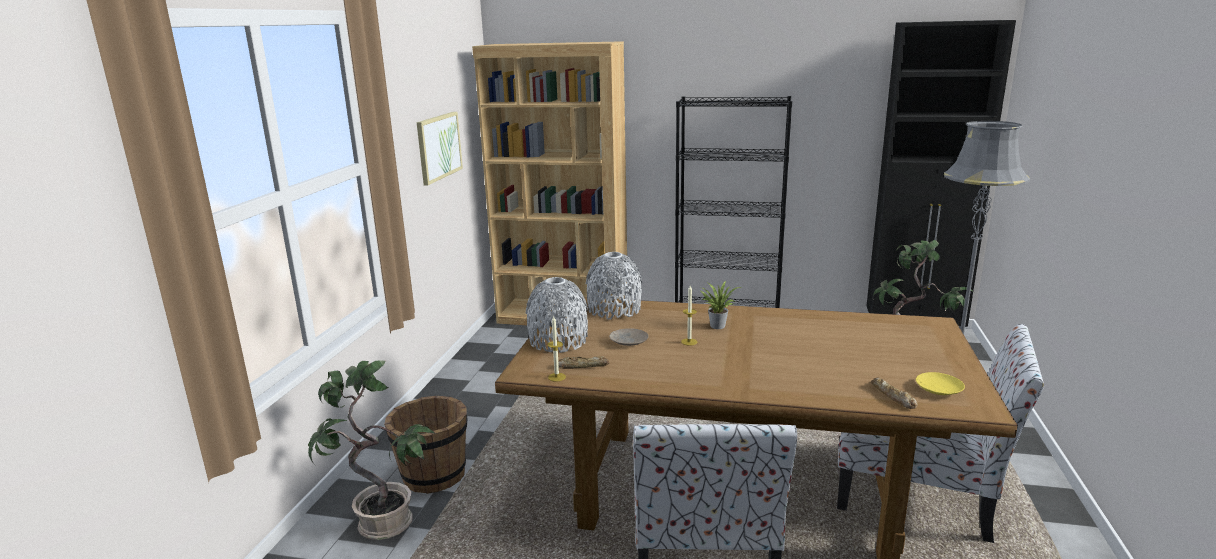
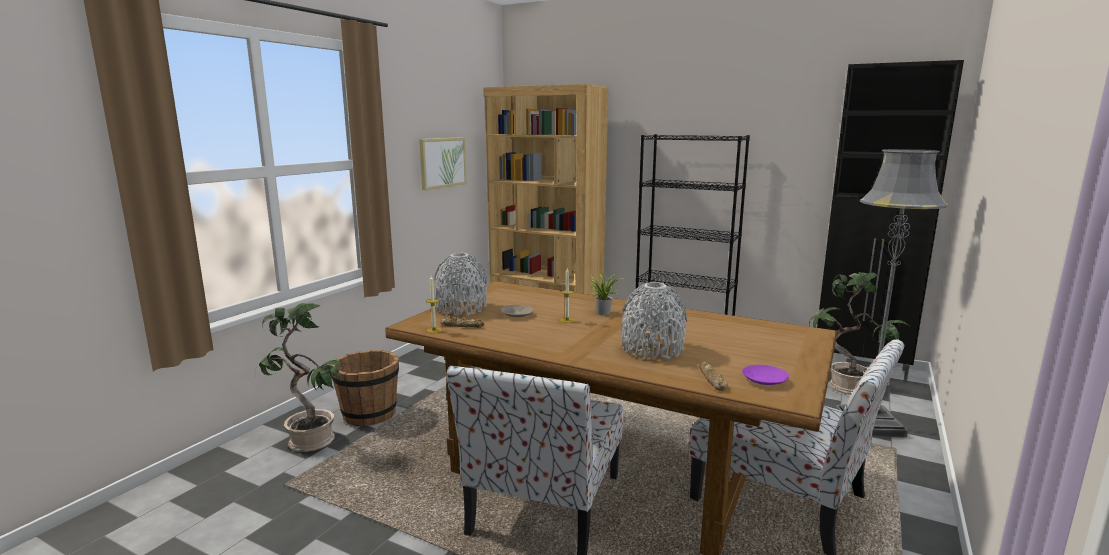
camera: 15 degrees right, 5 degrees down
(614, 310) = (528, 293): grey vase -> grey vase (652, 349)
(938, 389) = (764, 380): yellow plate -> purple plate

